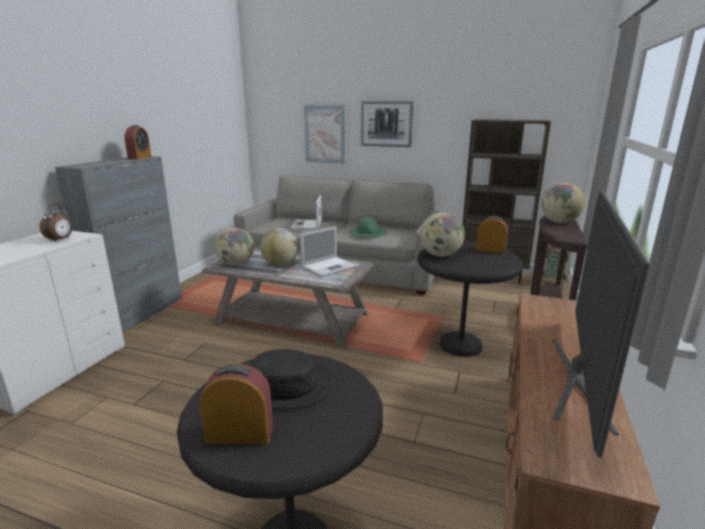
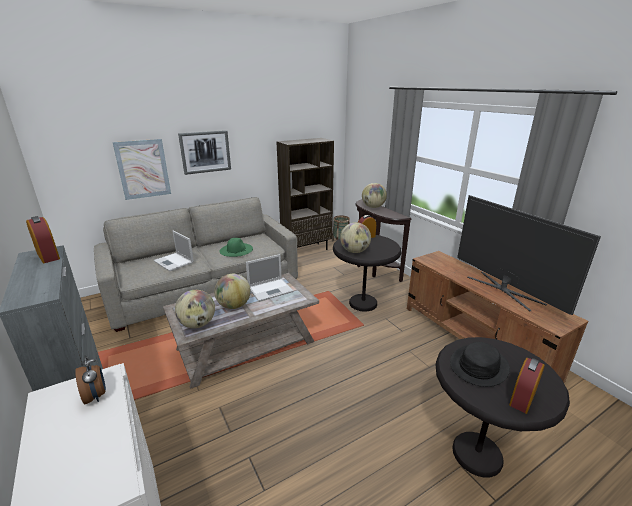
camera: 50 degrees left, 5 degrees up
(329, 266) = (271, 289): laptop -> laptop turned 60 degrees clockwise

